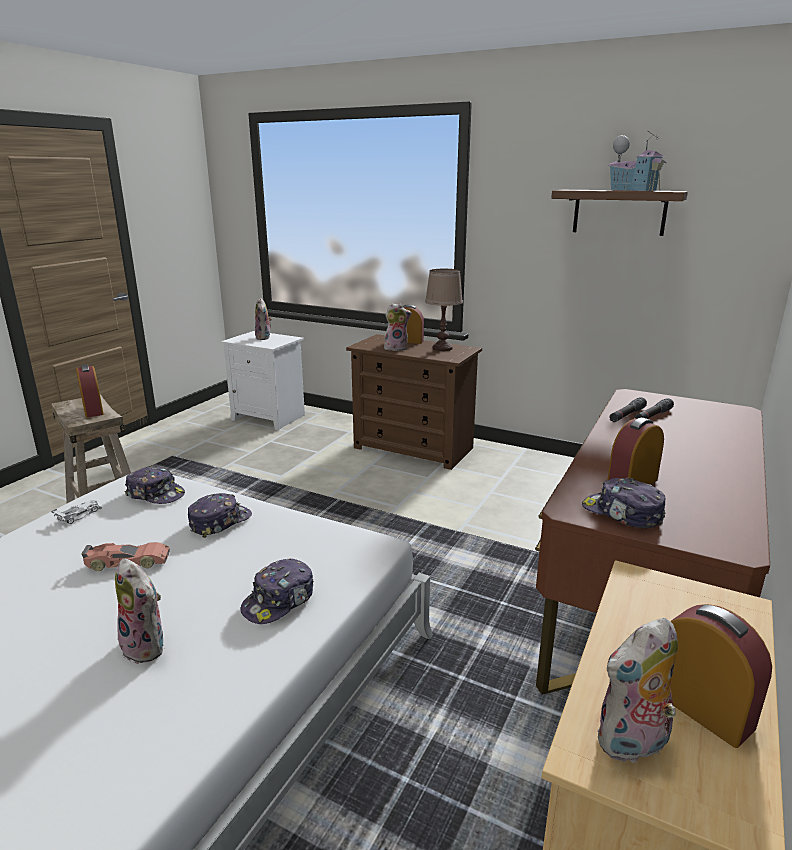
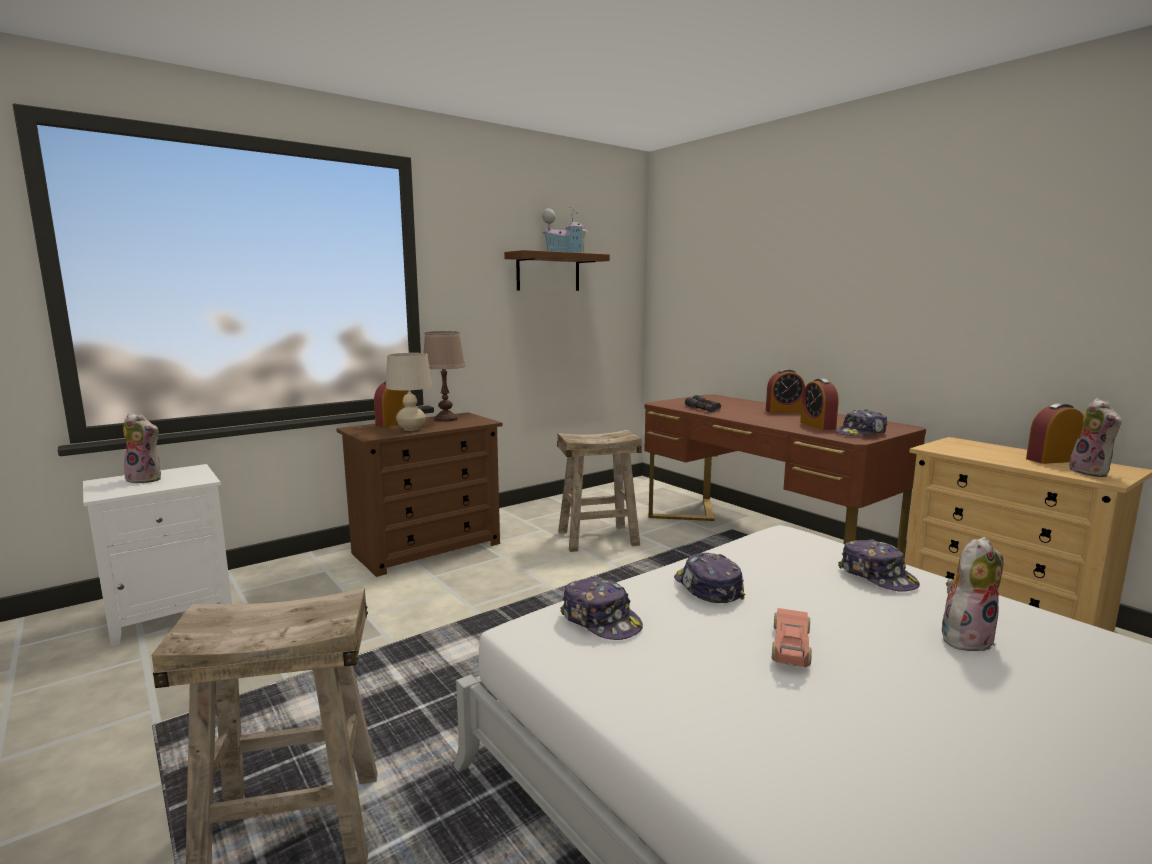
camera: 65 degrees left, 10 degrees down
(79, 515) = (628, 682): white toy car -> none
(93, 410) = (274, 614): alarm clock -> alarm clock (784, 411)
(156, 494) = (601, 621): cap -> cap turned 90 degrees clockwise
(396, 348) = (411, 429): plush toy -> beige table lamp
(515, 507) = (598, 538): none -> beige stool

